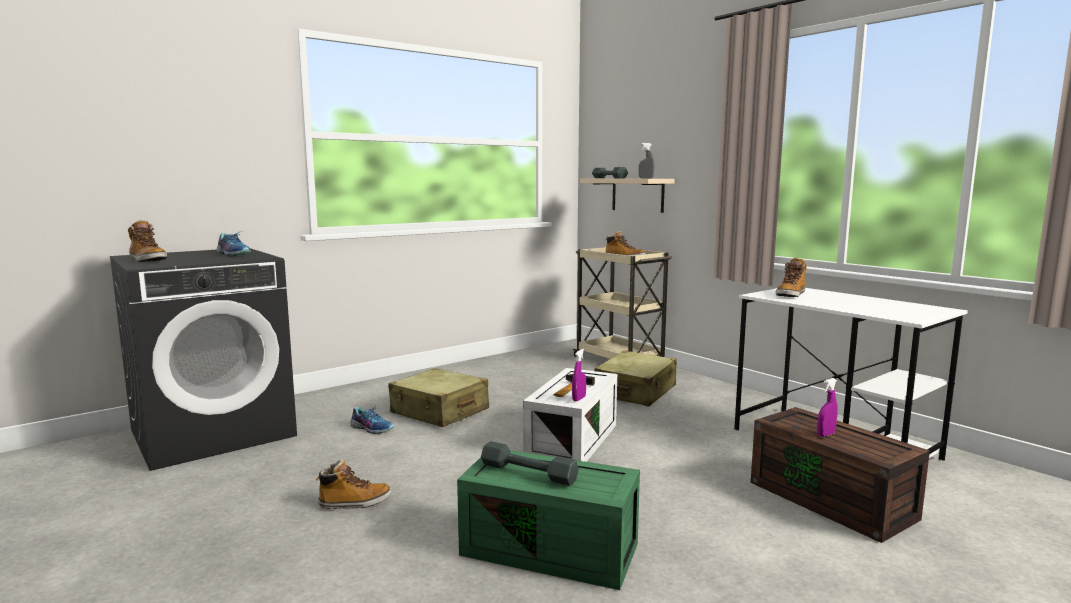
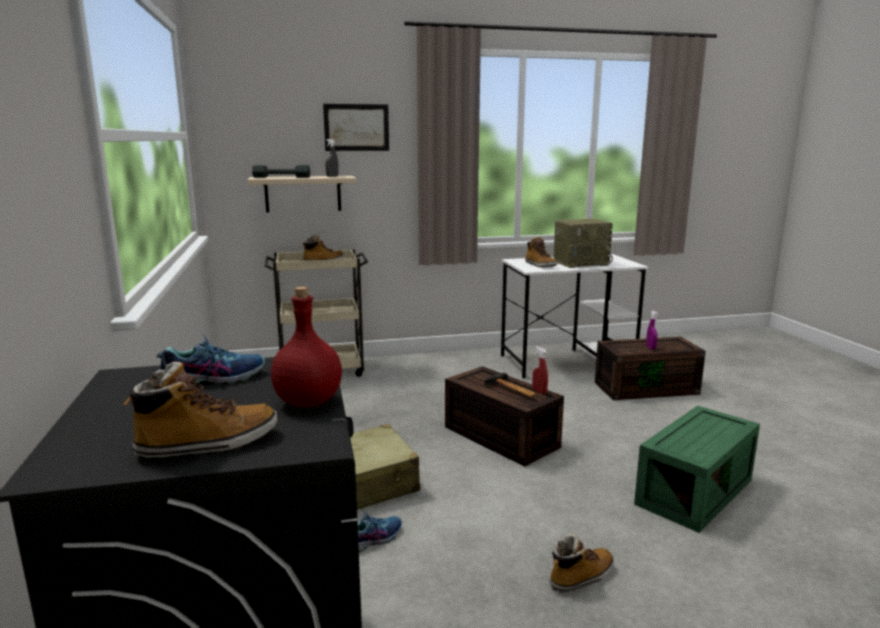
camera: 65 degrees left, 5 degrees up
(198, 262) = (307, 402): none -> red bottle
(354, 503) = (581, 577): boot -> boot turned 45 degrees clockwise
(528, 473) = (699, 440): grey dumbbell -> none
(571, 440) = (498, 437): white storage box -> brown storage box
(579, 399) = (539, 391): purple spray bottle -> red spray bottle
(635, 391) = (410, 385): beige suitcase -> none
(681, 131) = (356, 127): none -> picture
(851, 304) = (581, 263): none -> radio

